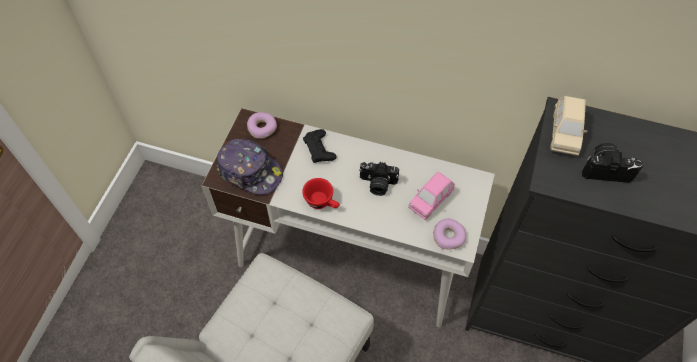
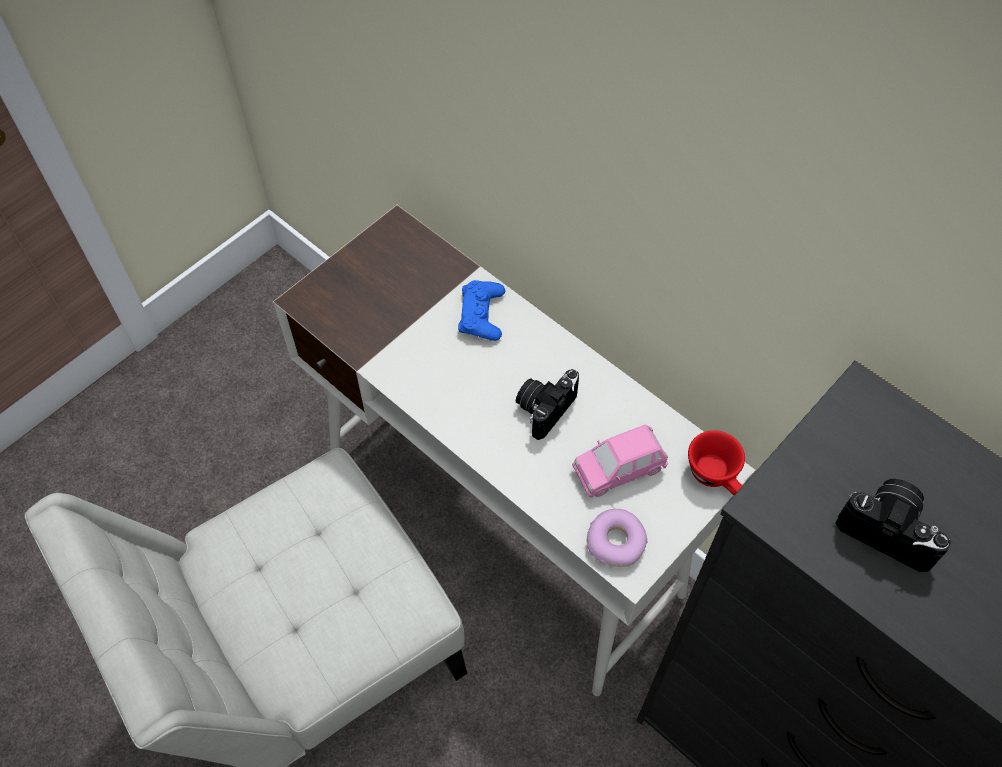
camera: 25 degrees right, 0 degrees up
(250, 171) = (356, 309): cap -> none
(262, 128) = (411, 247): donut -> none
(319, 149) = (482, 314): black game controller -> blue game controller
(322, 202) = (440, 401): red cup -> red cup (716, 477)
(377, 184) = (544, 408): camera -> camera turned 90 degrees clockwise
(564, 133) = (847, 436): beige toy car -> none

